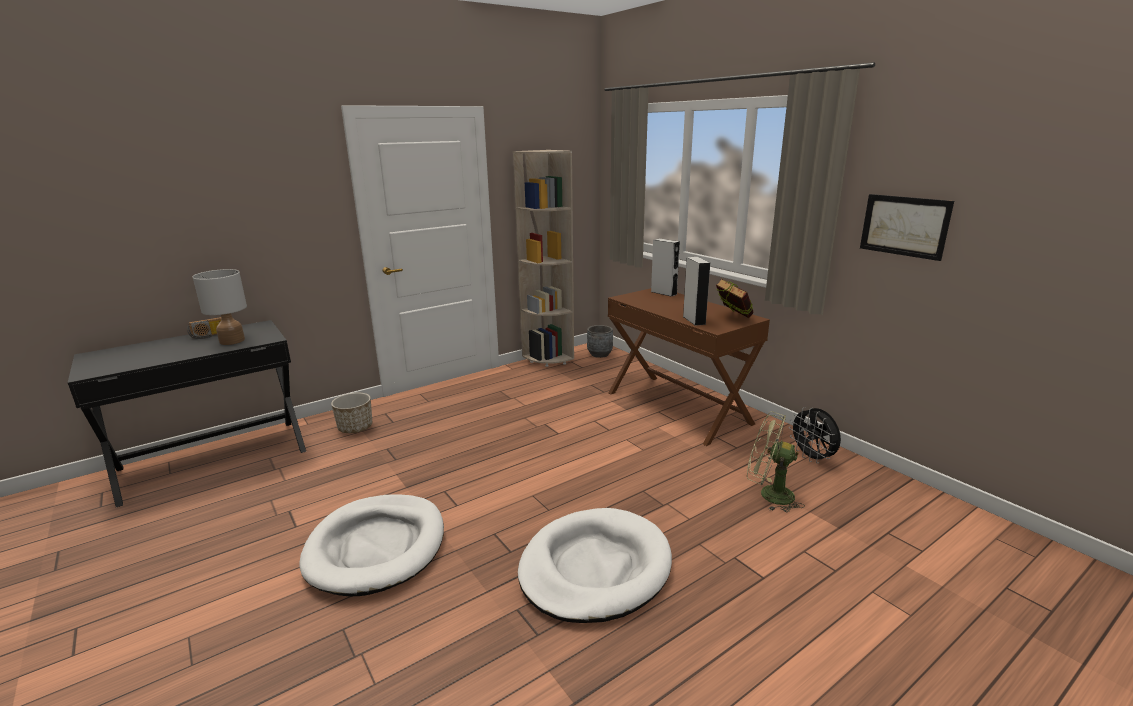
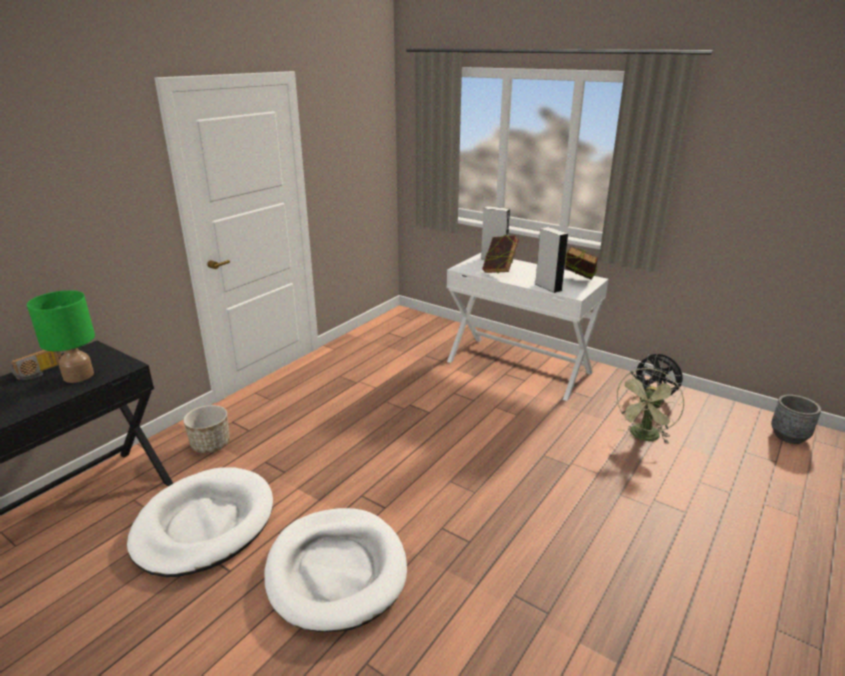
camera: 20 degrees left, 5 degrees up
(231, 341) = (78, 376): grey table lamp -> green table lamp
(548, 362) = (366, 336): beige bookcase -> none
(594, 568) = (552, 539): white dog bed -> white dog bed (204, 524)
(599, 354) = (411, 321): grey planter -> grey planter (788, 436)
(657, 303) = (499, 272): none -> book
(678, 407) = (518, 366): brown console table -> white console table
(768, 494) = (643, 437): green fan -> green fan turned 60 degrees counterclockwise
(904, 226) = (731, 193): picture -> none

